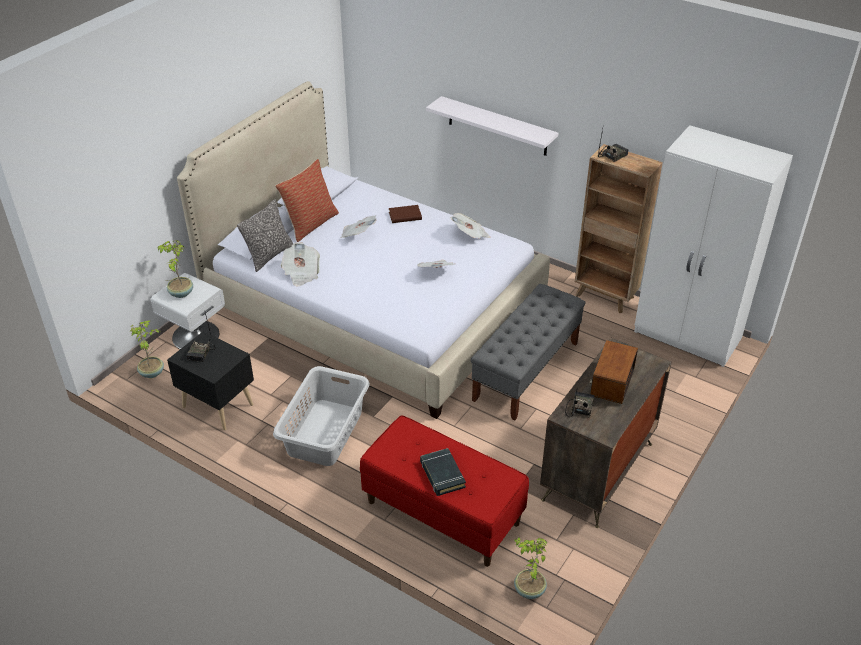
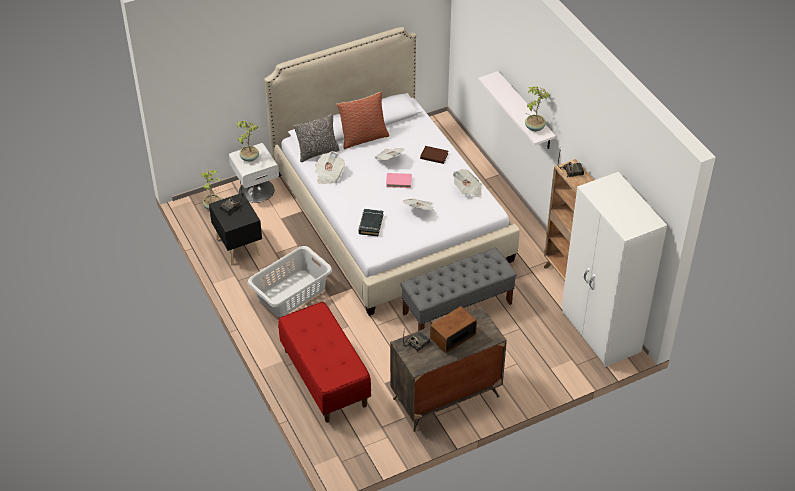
camera: 30 degrees right, 5 degrees up
(388, 252) = (398, 181): none -> pink book
(442, 474) = (318, 350): black book -> black book (370, 224)
(528, 590) = (339, 447): potted plant -> potted plant (534, 127)

